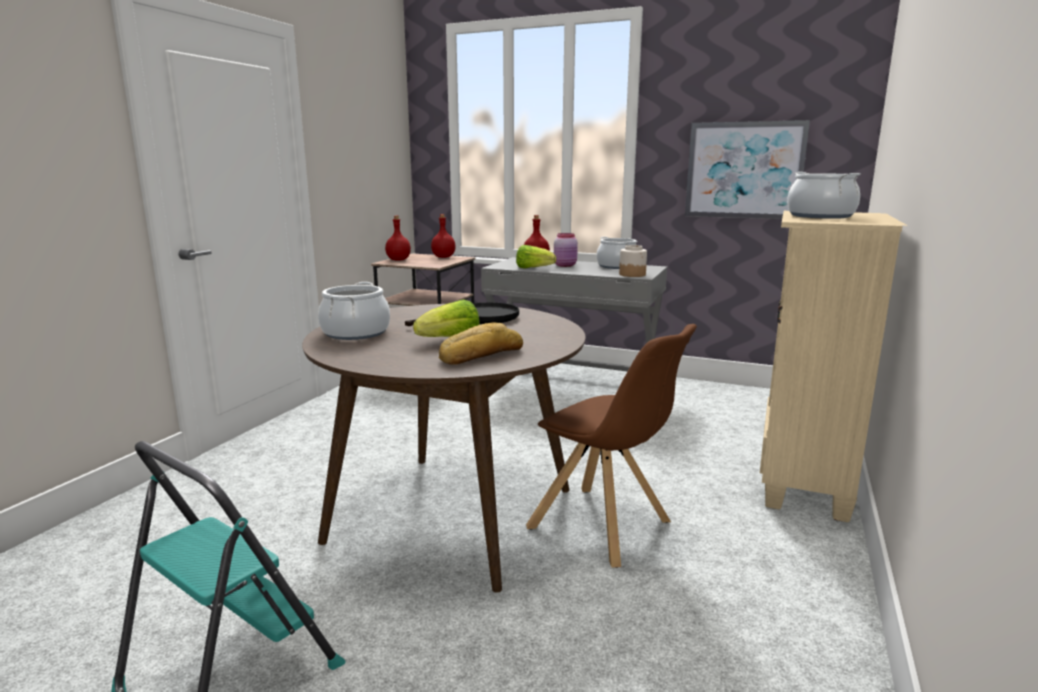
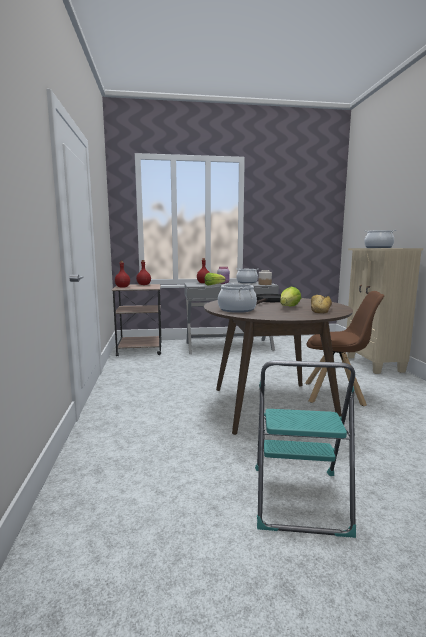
camera: 30 degrees left, 5 degrees down
(744, 170) = (293, 235): picture -> none

